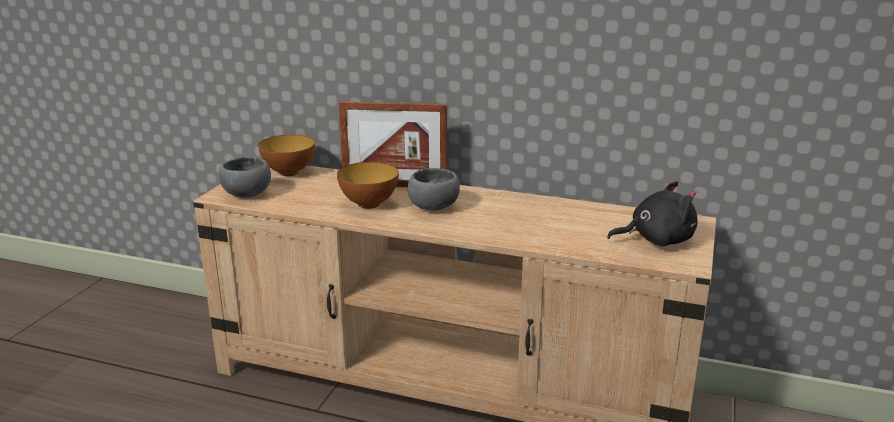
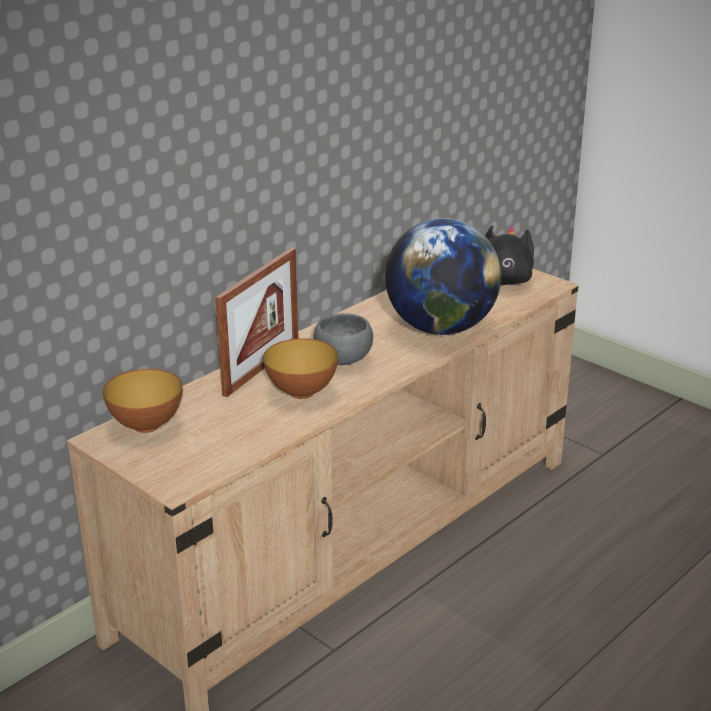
camera: 65 degrees left, 5 degrees up
(247, 195) = (194, 465): grey bowl -> none
(528, 231) = (441, 328): none -> globe

